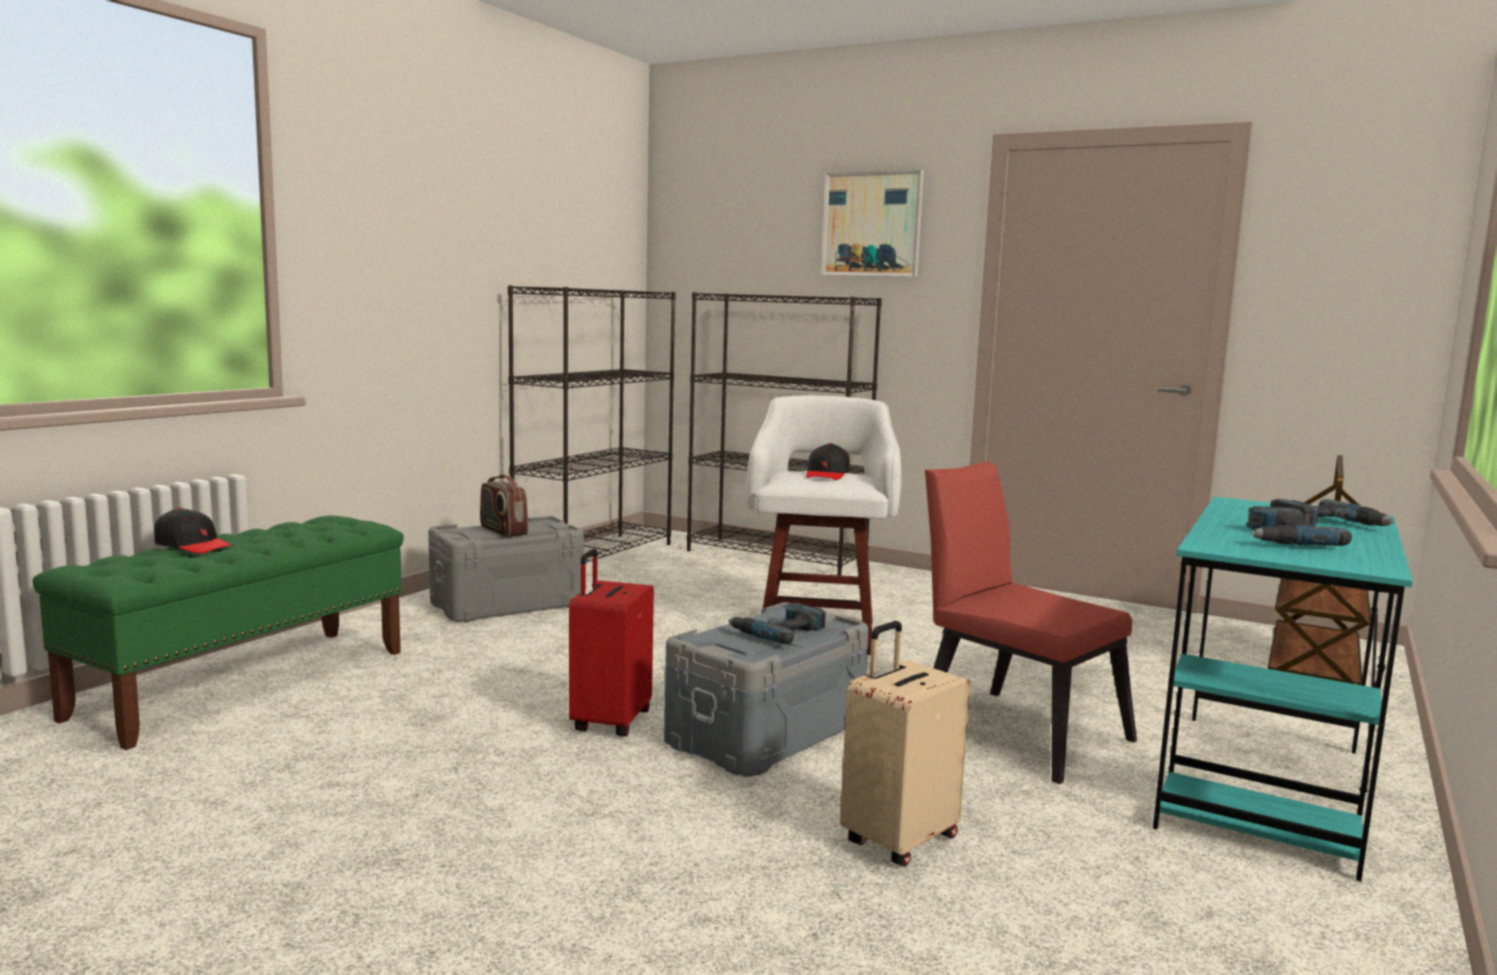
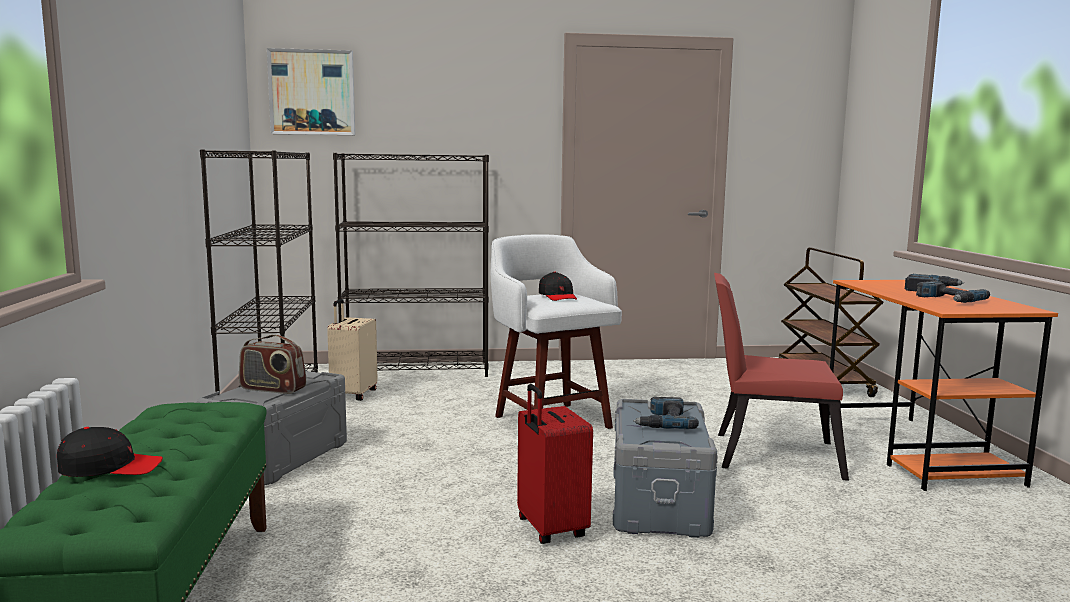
camera: 35 degrees left, 0 degrees up
(872, 224) = (472, 97): picture -> picture (312, 92)
(898, 840) = (849, 544): beige suitcase -> beige suitcase (353, 395)
(1263, 787) = (917, 451): turquoise desk -> orange desk

